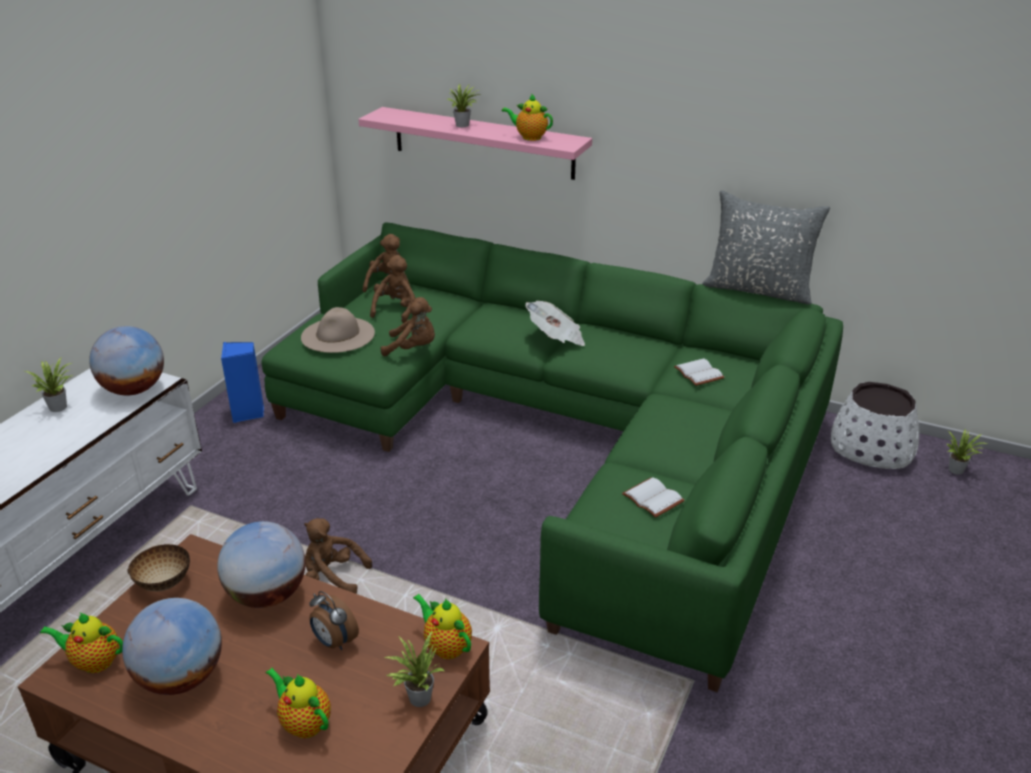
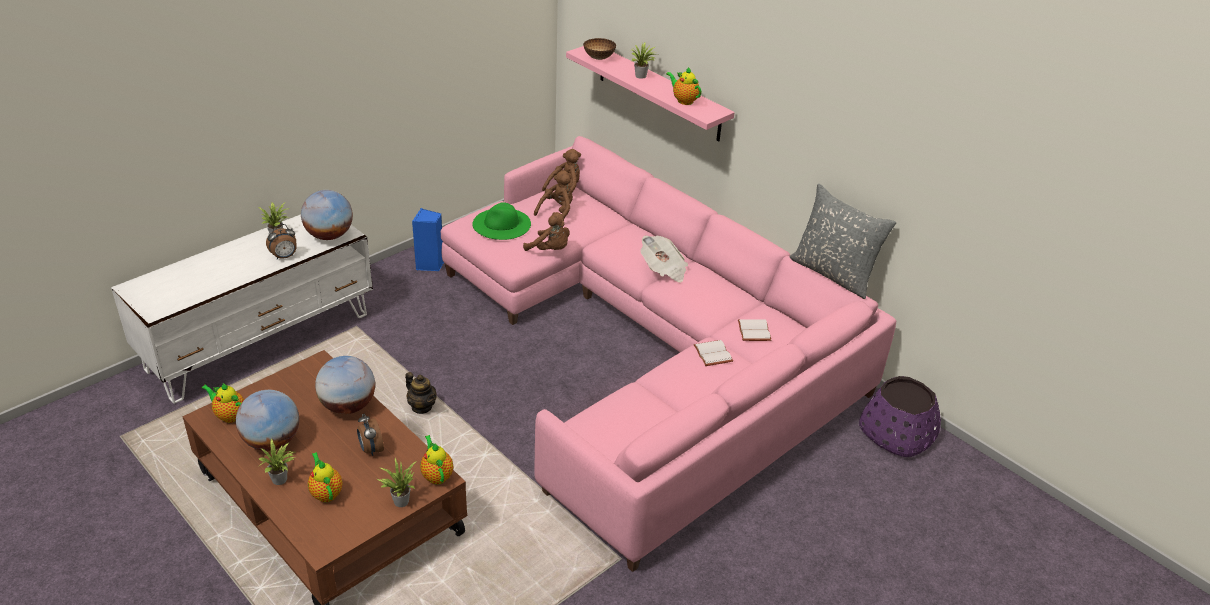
camera: 20 degrees right, 5 degrees up
(83, 428) = (284, 257): none -> alarm clock
(164, 582) = (292, 378): bowl -> bowl (599, 58)
(333, 577) = (422, 407): brown plush toy -> teapot
(338, 335) = (501, 224): beige hat -> green hat
(568, 437) = (653, 352): green sofa -> pink sofa
(651, 499) = (641, 419): white book -> white book (711, 353)
(871, 448) = (897, 433): white planter -> purple planter
(958, 470) = (957, 473): potted plant -> potted plant (281, 480)

